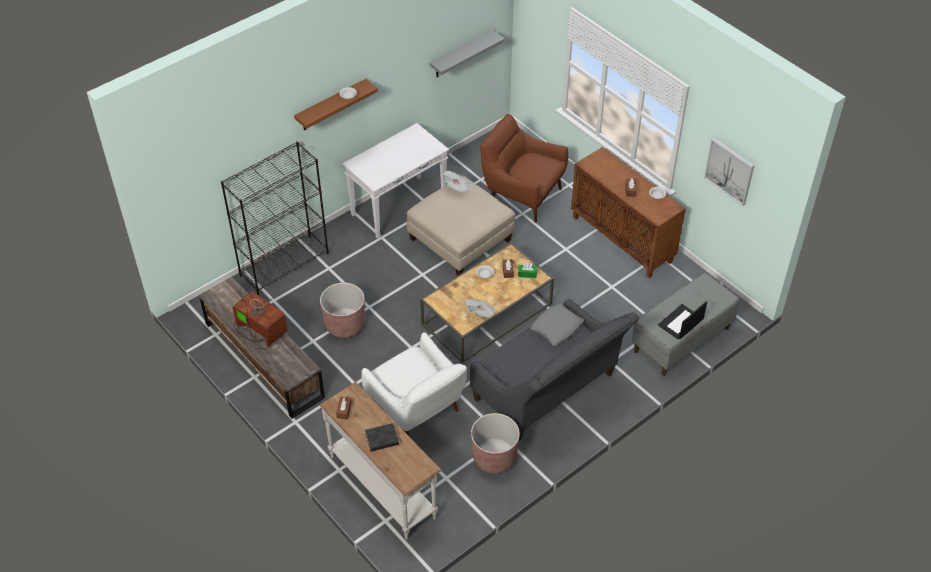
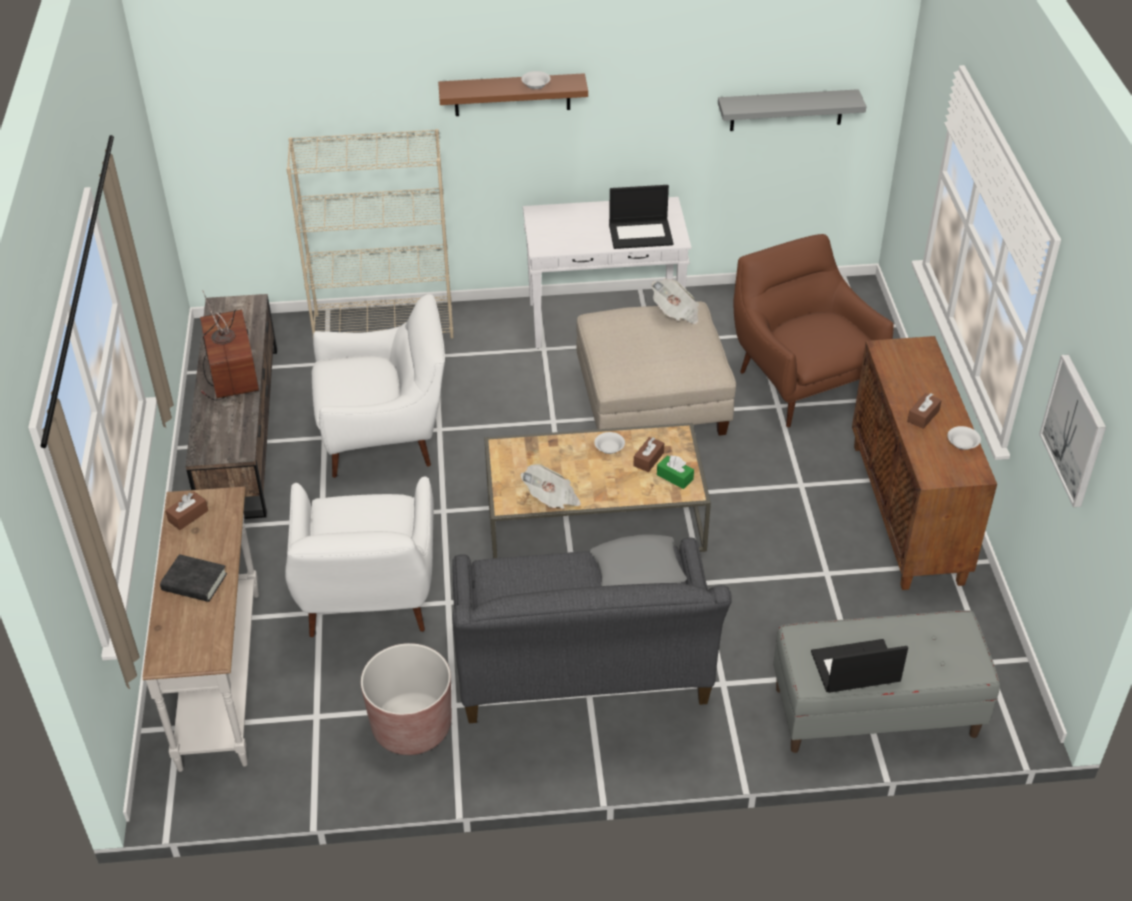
camera: 35 degrees right, 5 degrees down
(284, 264) = (384, 325): black bookcase -> beige bookcase
(345, 324) = (385, 436): brown planter -> white armchair
(418, 152) = (641, 234): none -> laptop

